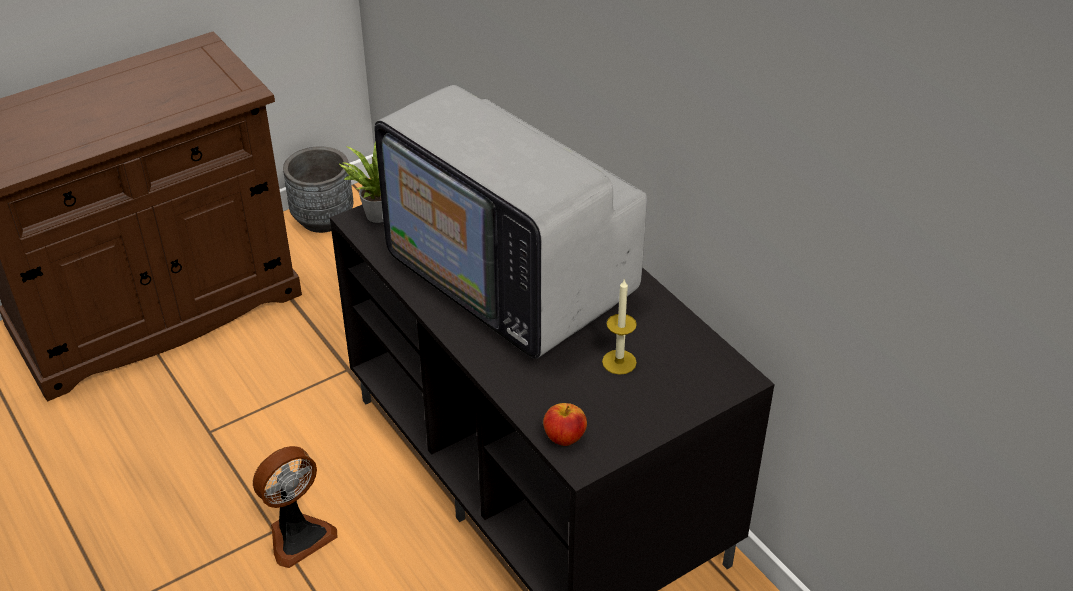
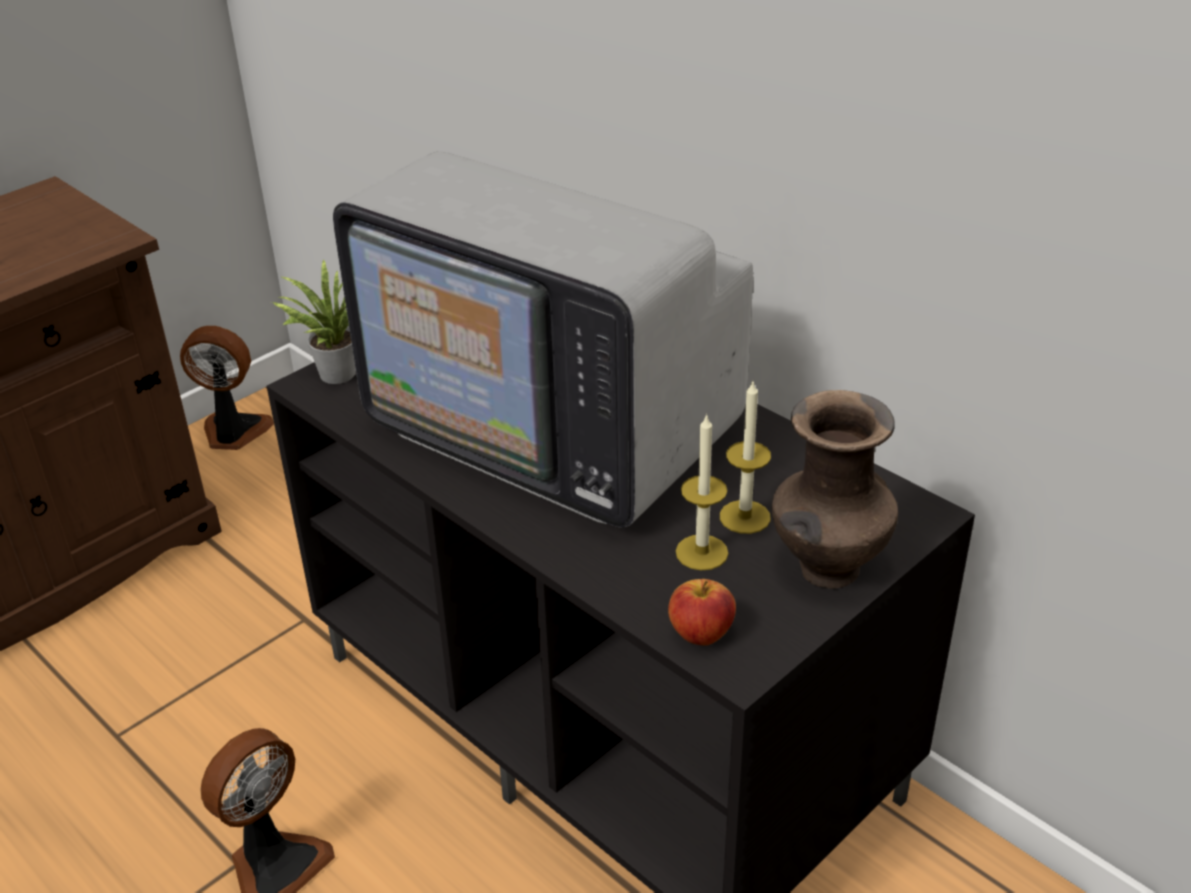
camera: 10 degrees left, 5 degrees down
(323, 219) = (233, 433): grey planter -> fan
(582, 382) = (701, 552): none -> candle
(660, 407) = (827, 570): none -> brown vase

